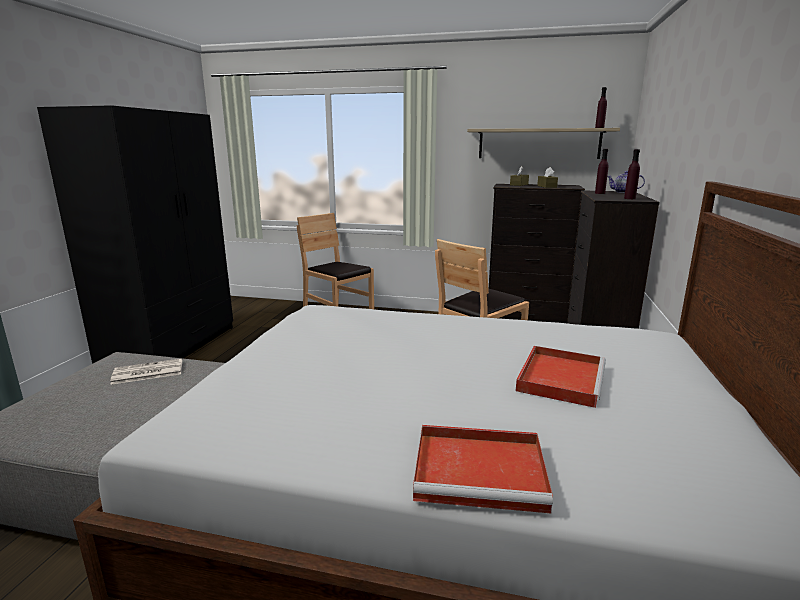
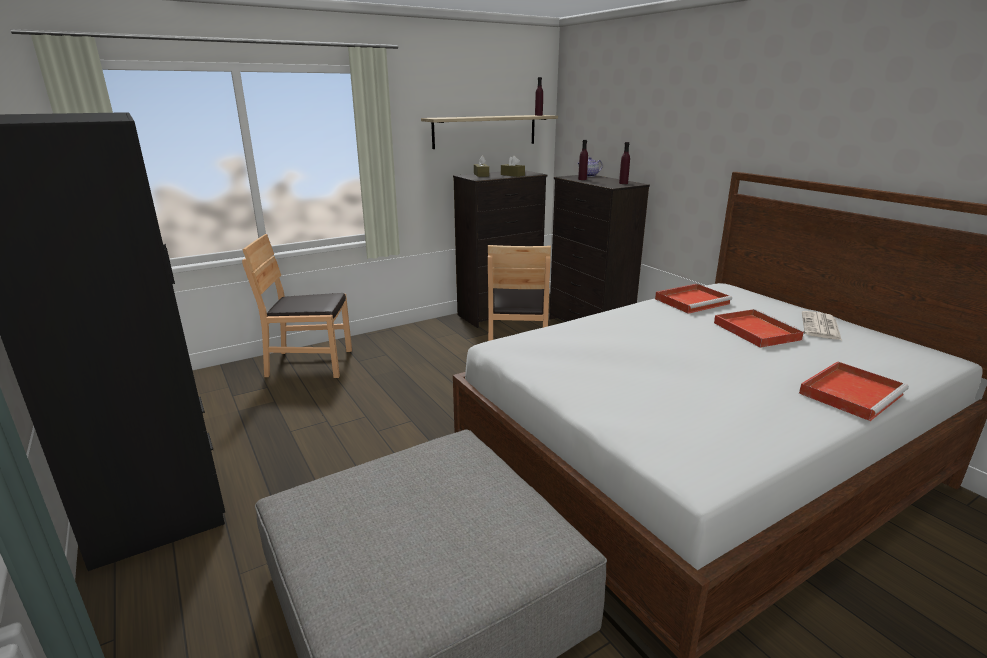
camera: 45 degrees left, 5 degrees up
(147, 372) = (380, 491): newspaper -> newspaper (821, 327)
(571, 334) = (692, 301): none -> red tray

